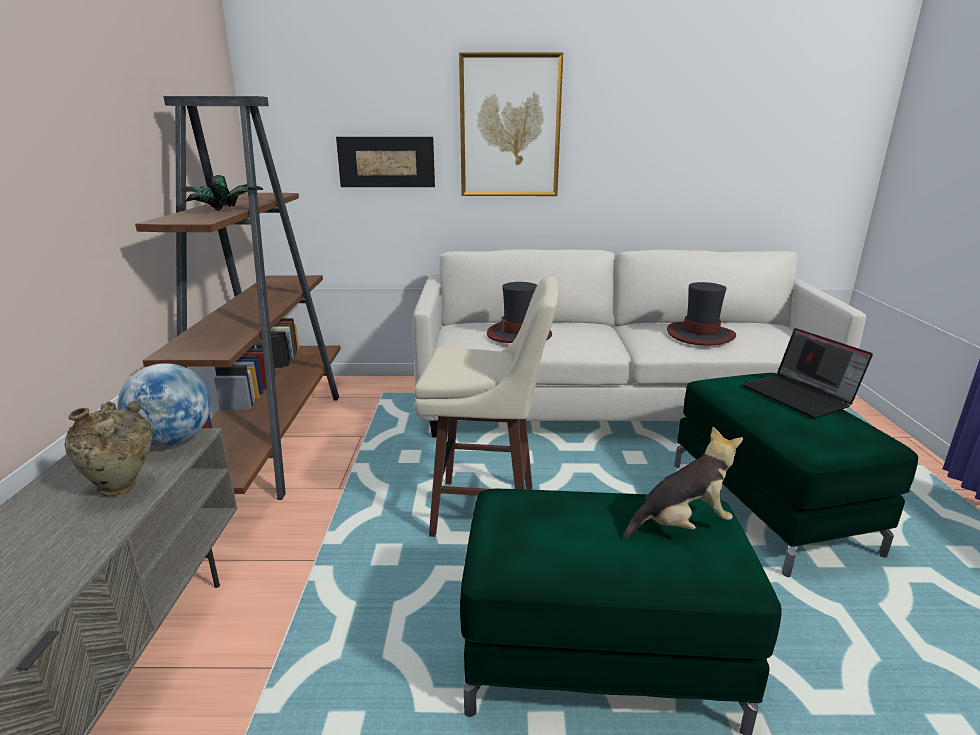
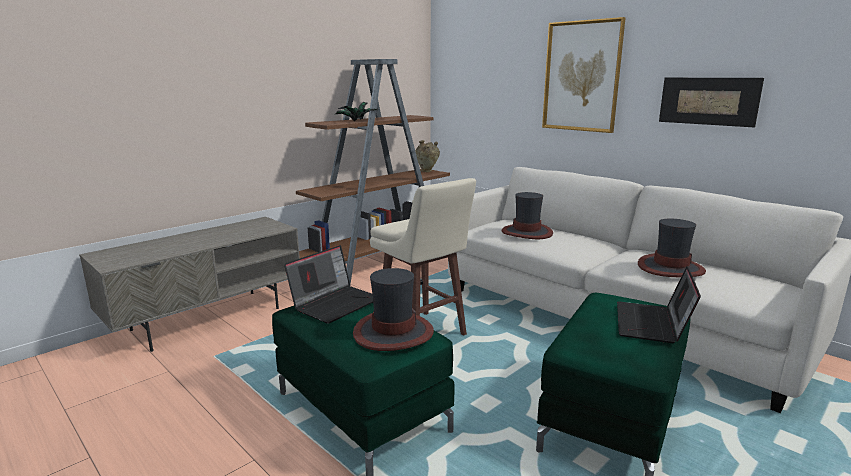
camera: 45 degrees right, 5 degrees down
(123, 488) = (235, 235): beige vase -> beige vase (427, 171)
(174, 440) = (275, 227): globe -> none
(386, 162) = (500, 100): picture -> picture (708, 101)
(534, 523) = (335, 303): none -> laptop
(681, 524) = (393, 332): plush toy -> hat

